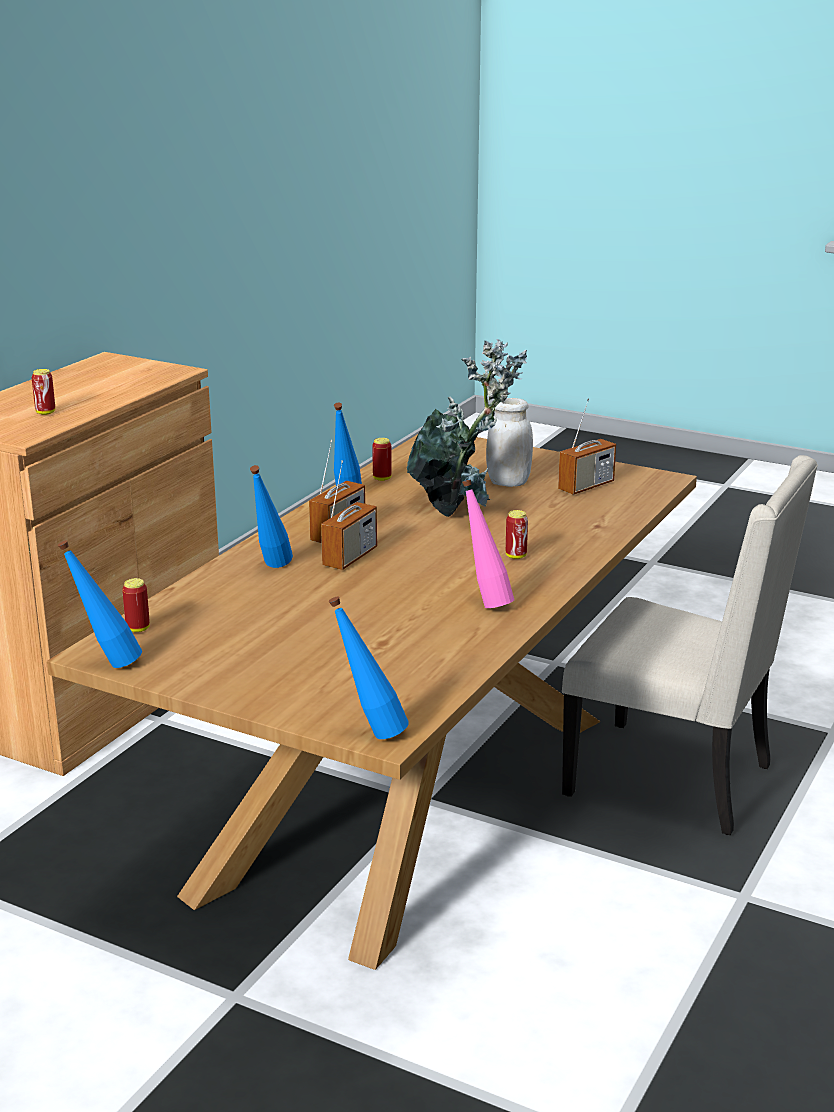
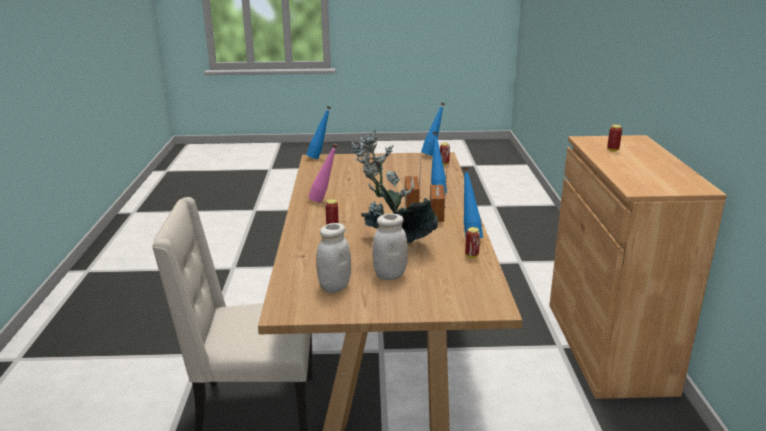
camera: 150 degrees right, 0 degrees up
(586, 486) = (334, 287): radio -> white jar

